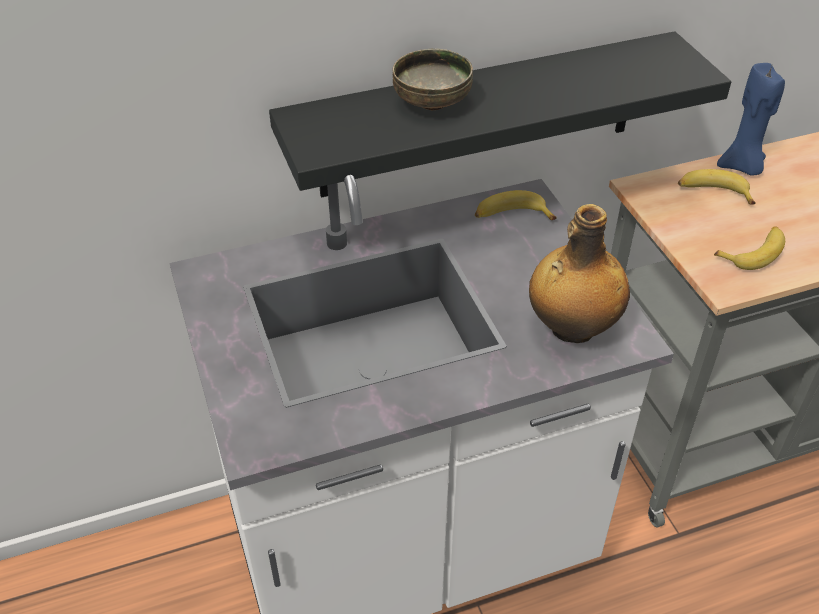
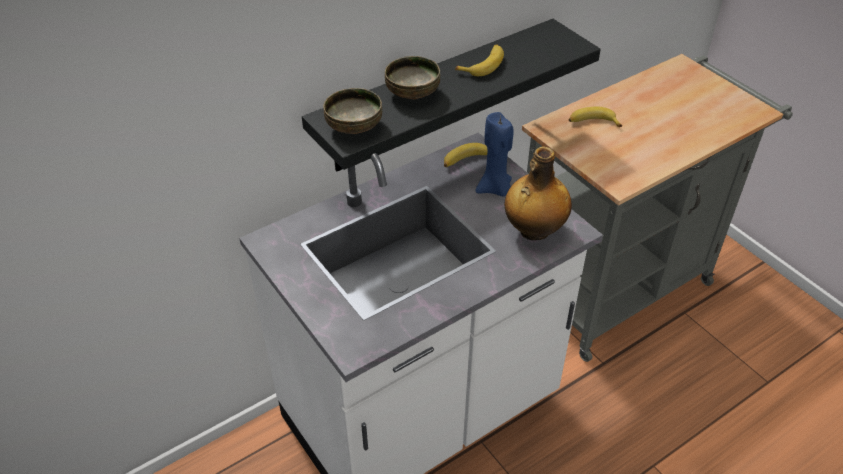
camera: 15 degrees left, 0 degrees up
(331, 136) = (354, 128): none -> bowl
(742, 167) = (605, 102): blue candle -> blue candle (495, 189)
(753, 252) = (630, 159): banana -> banana (483, 65)

